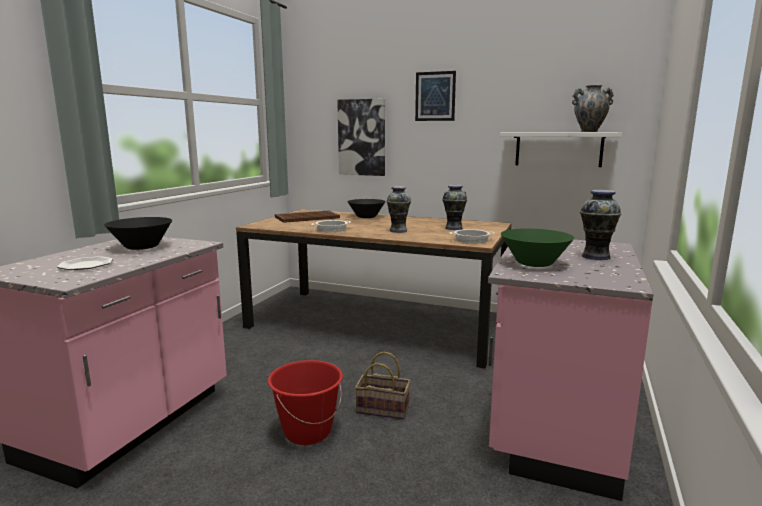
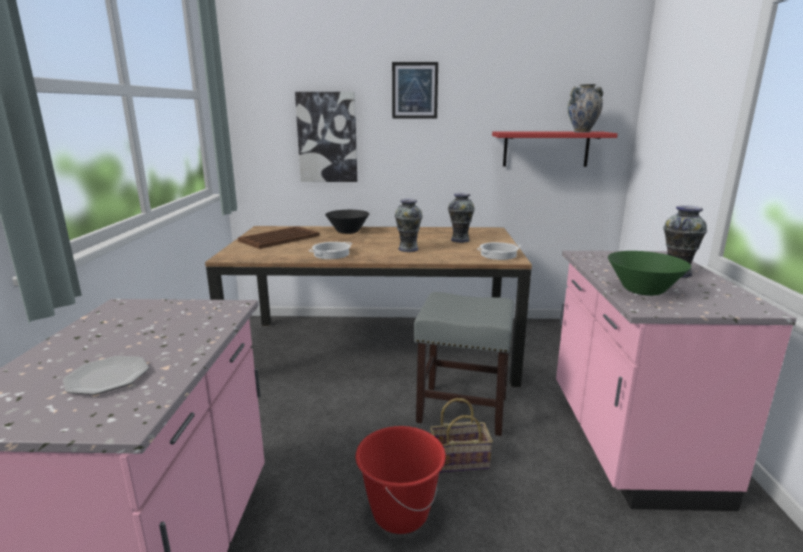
camera: 20 degrees left, 5 degrees up
(141, 247) = (151, 324): black bowl -> none
(415, 375) = (461, 409): none -> grey stool
(558, 149) = (546, 149): white shelf -> red shelf

